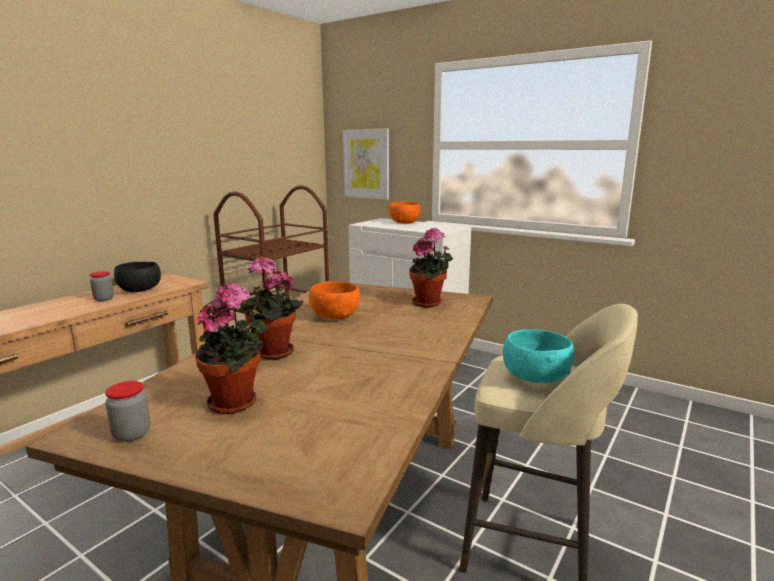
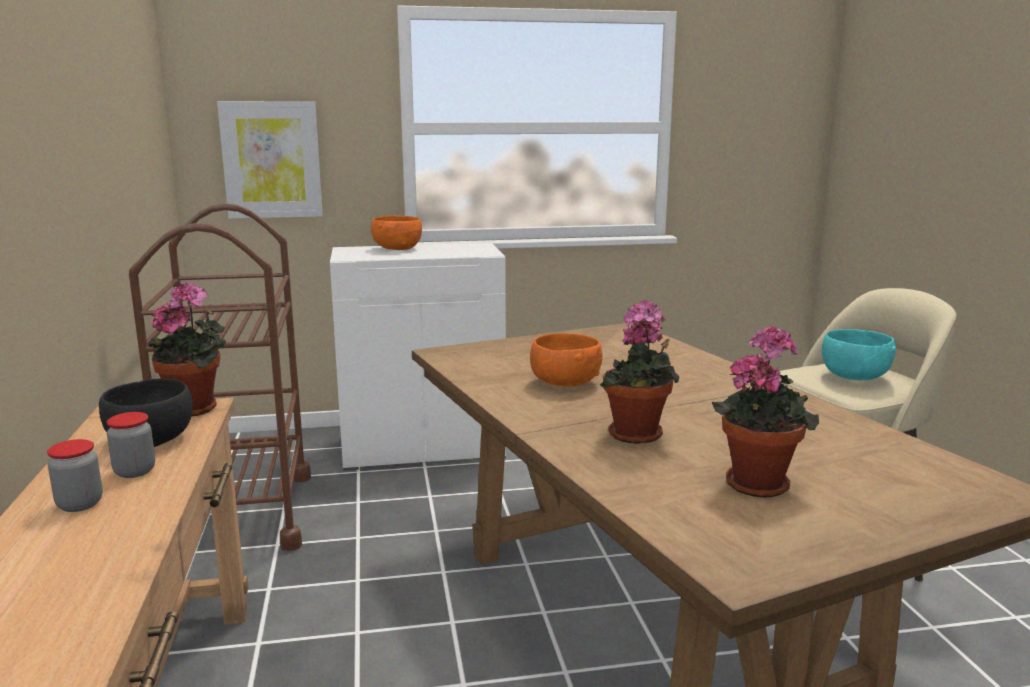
camera: 45 degrees left, 0 degrees up
(132, 434) = (777, 546): jar -> jar (79, 504)
(429, 303) = (606, 343): potted plant -> potted plant (196, 408)

